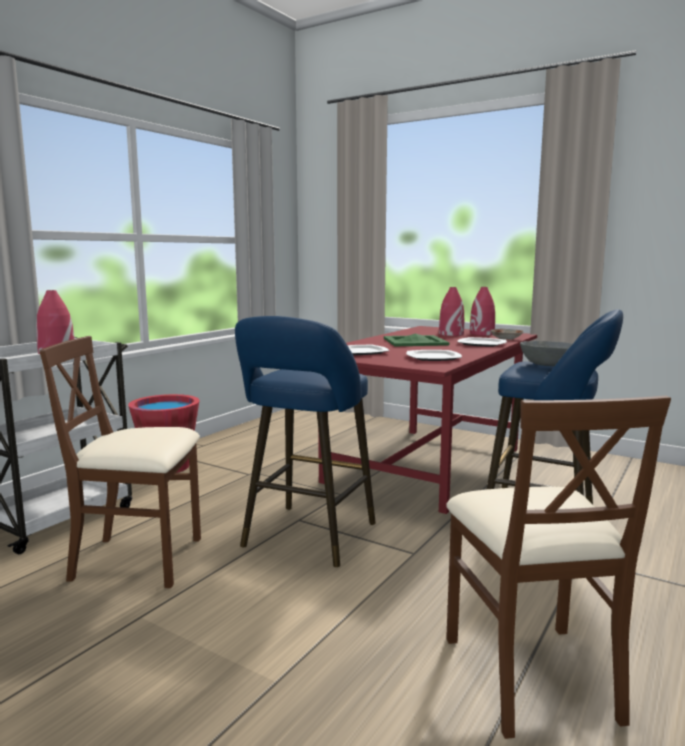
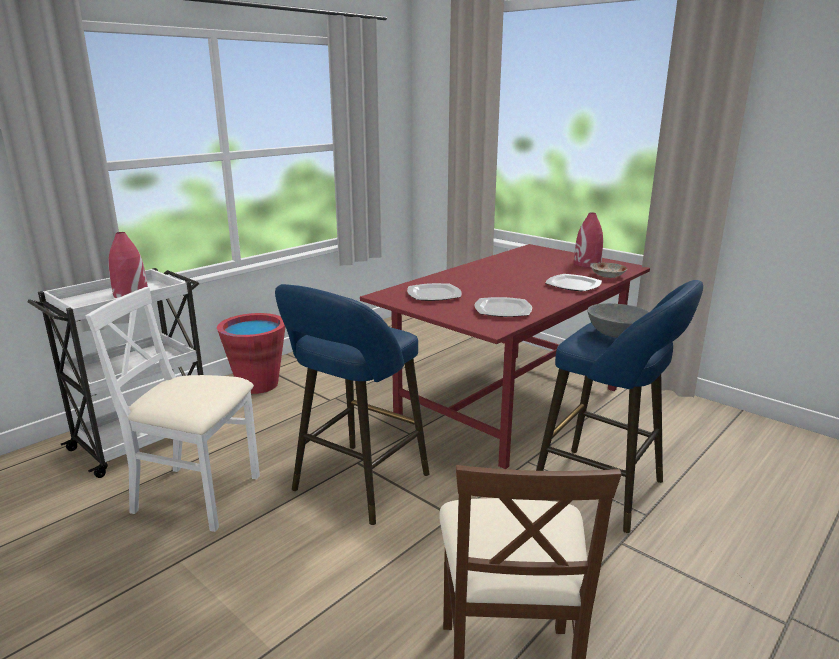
camera: 10 degrees right, 10 degrees up
(139, 559) = (198, 495): brown chair -> white chair
(414, 341) = (502, 276): green tray -> none
(451, 334) = (552, 263): red vase -> none

